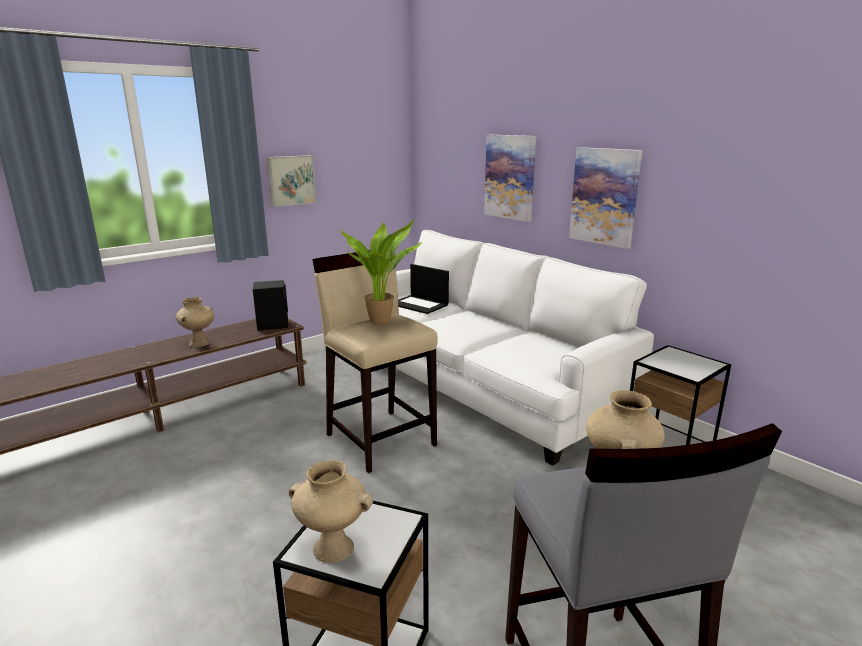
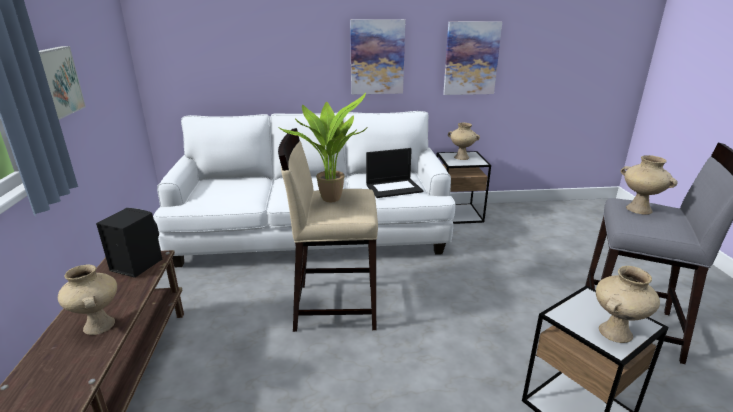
camera: 55 degrees left, 5 degrees up
(420, 304) = (237, 187): laptop -> laptop (394, 188)
(510, 177) = (278, 50): picture -> picture (471, 58)
(683, 361) = (462, 157): none -> beige vase

